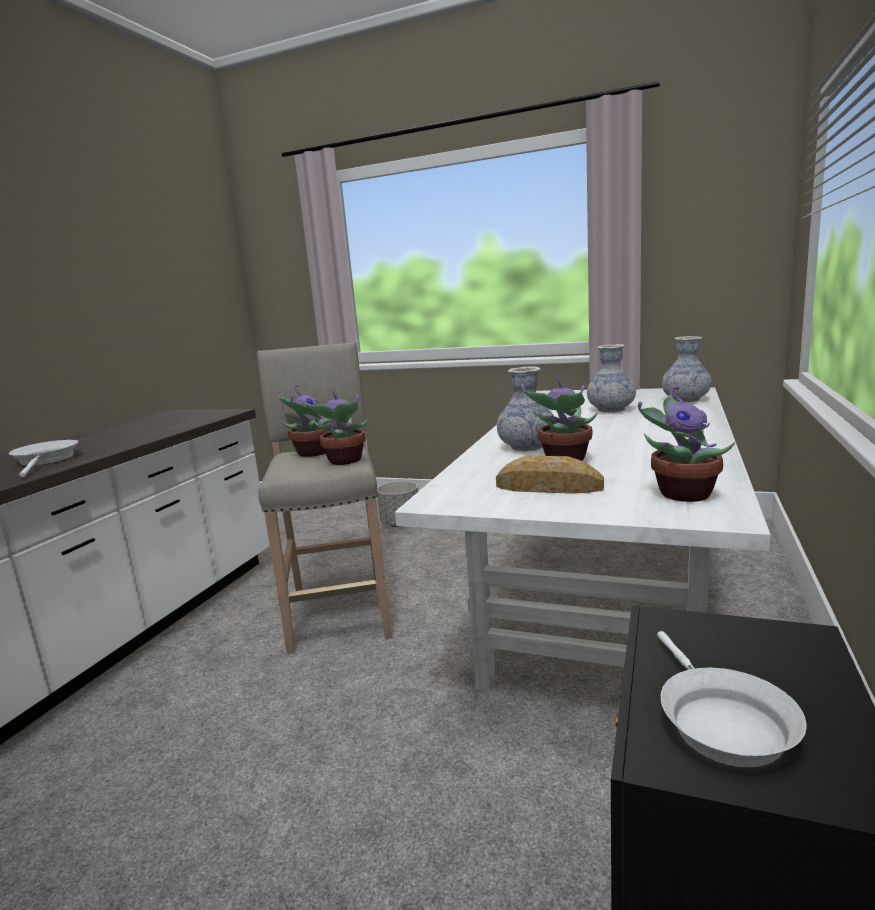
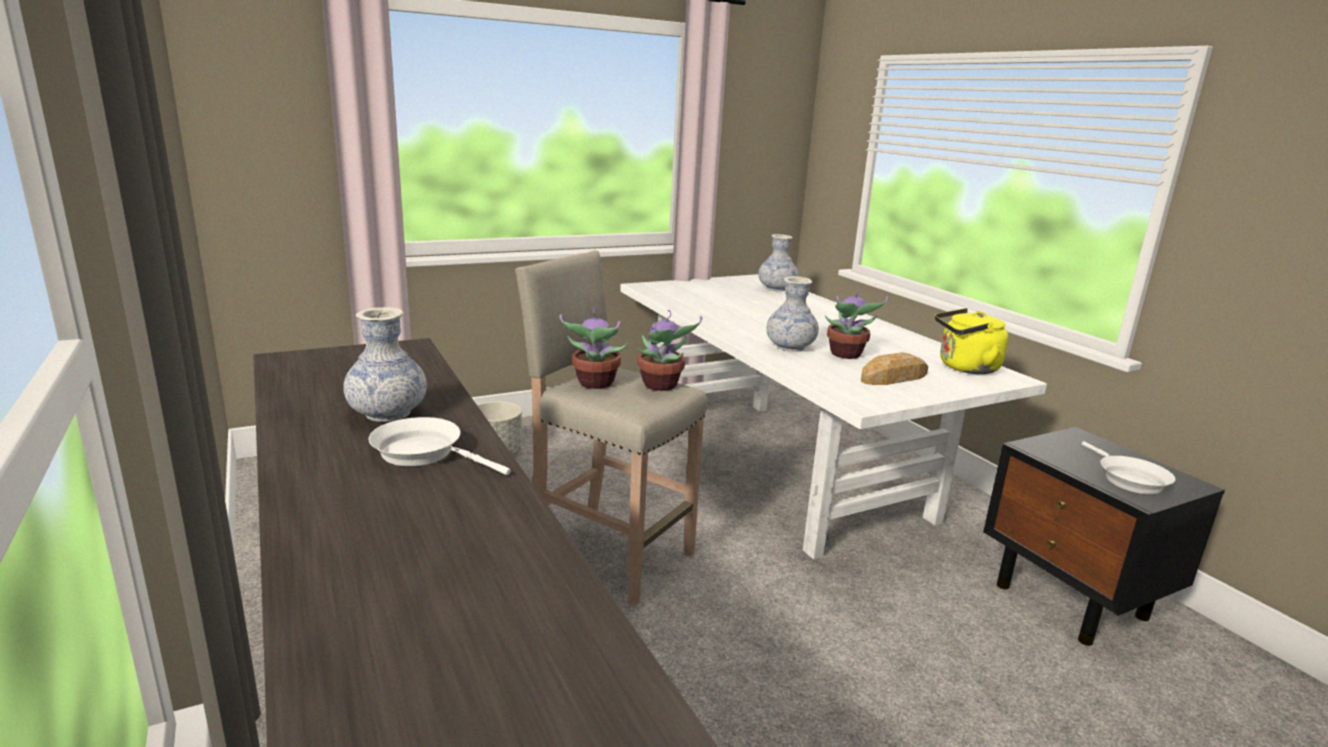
camera: 50 degrees left, 5 degrees up
(611, 410) = (750, 303): vase -> vase (388, 413)
(681, 494) = (965, 368): potted plant -> yellow kettle
(720, 721) = (1128, 479): white frying pan -> white frying pan turned 45 degrees clockwise

